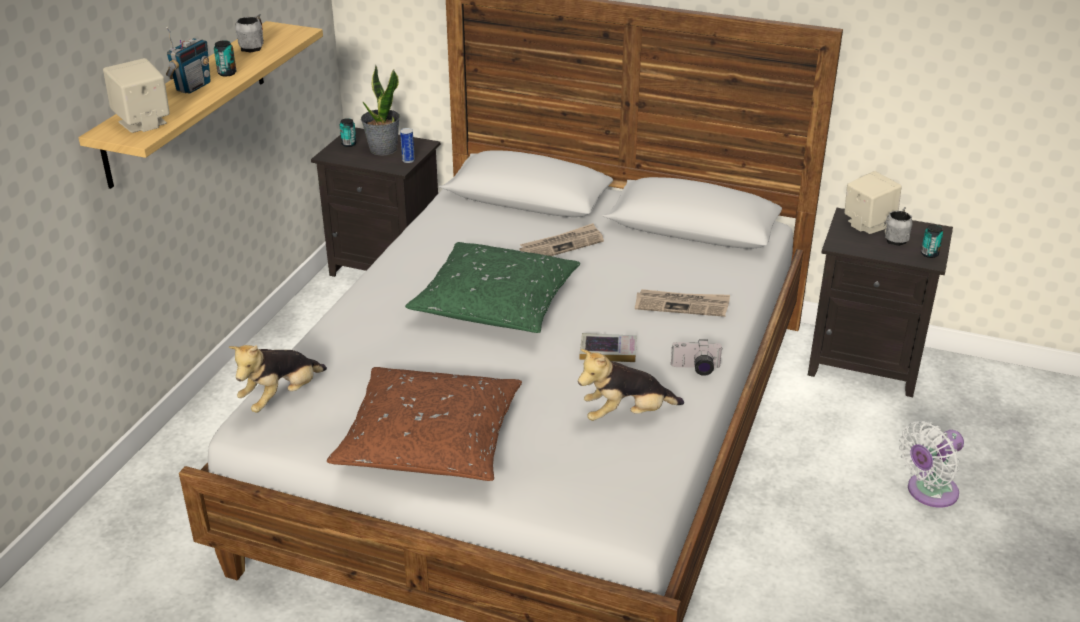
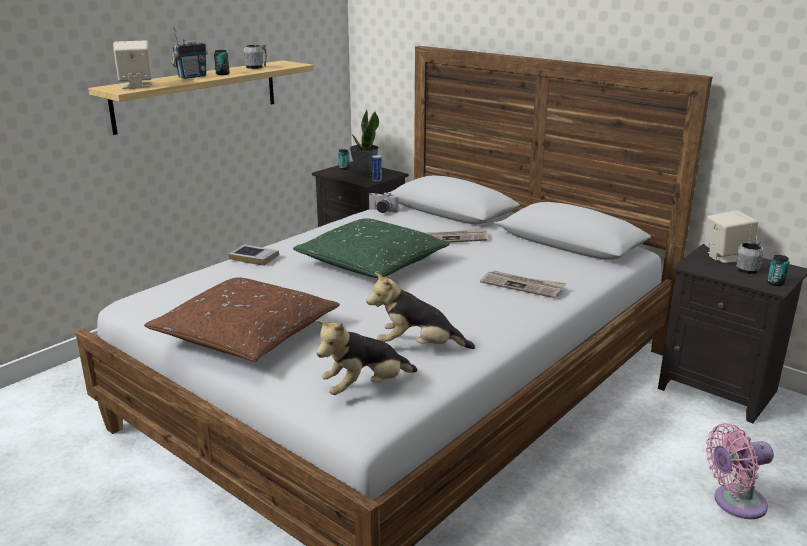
camera: 20 degrees right, 10 degrees down
(281, 397) = (166, 290): plush toy -> plush toy (365, 388)
(608, 351) = (436, 304): book -> book (254, 258)
(696, 369) = (503, 327): camera -> camera (381, 211)
(928, 492) = (735, 503): white fan -> pink fan

